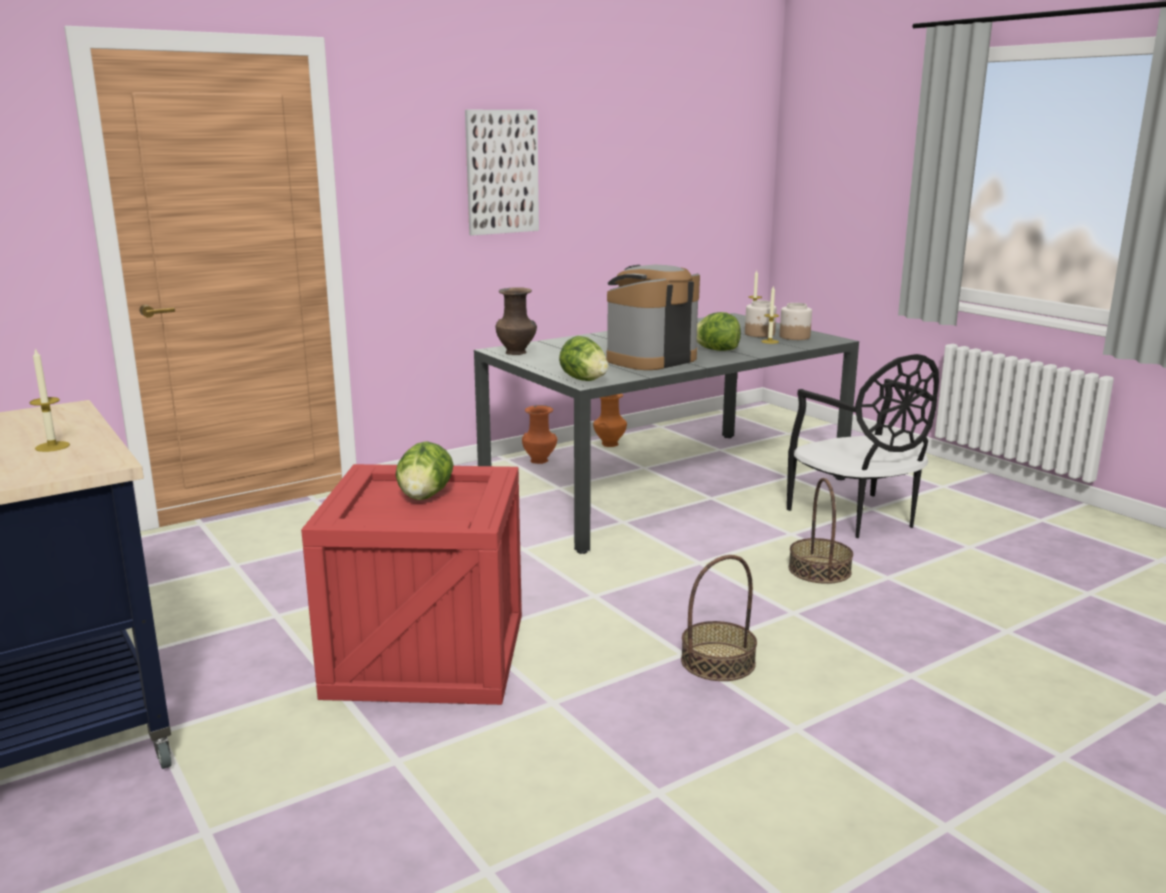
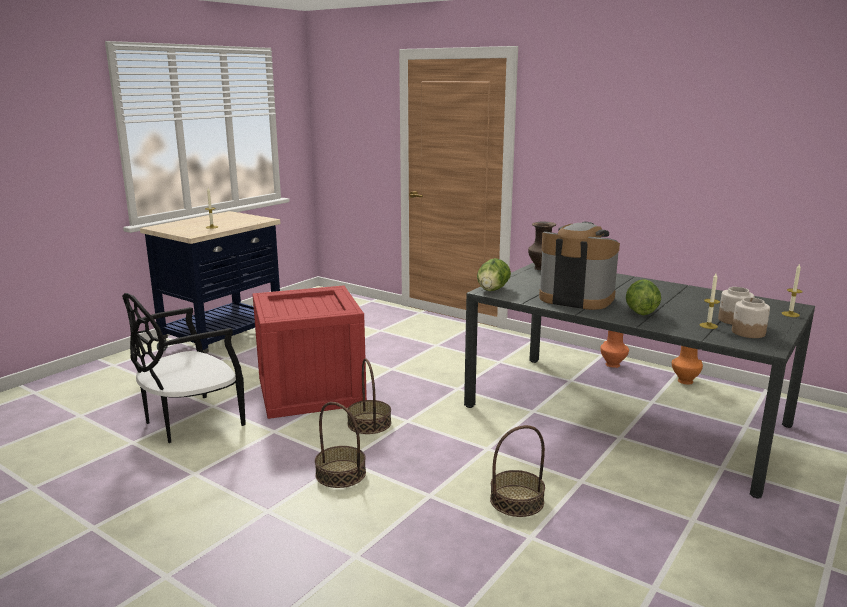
camera: 70 degrees right, 0 degrees up
(425, 496) = (315, 306): lettuce -> none
(502, 172) = (633, 140): picture -> none
(583, 622) = (369, 423): none -> basket
(857, 517) = (658, 512): black chair -> black chair (190, 421)

